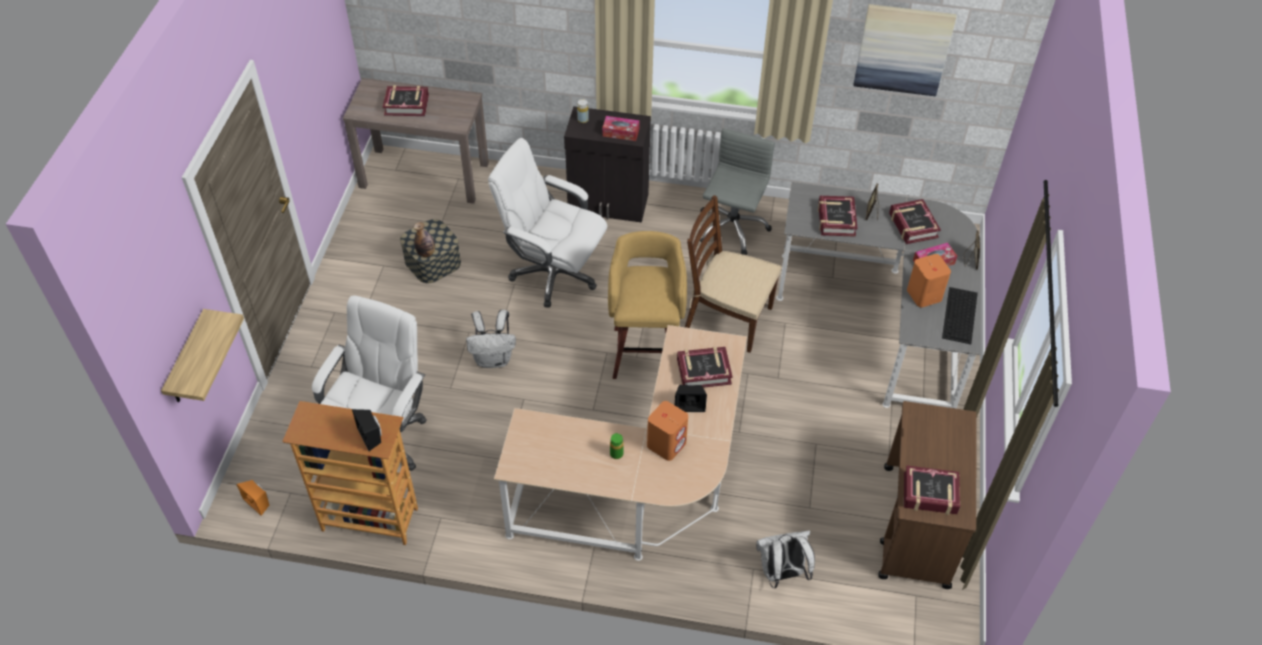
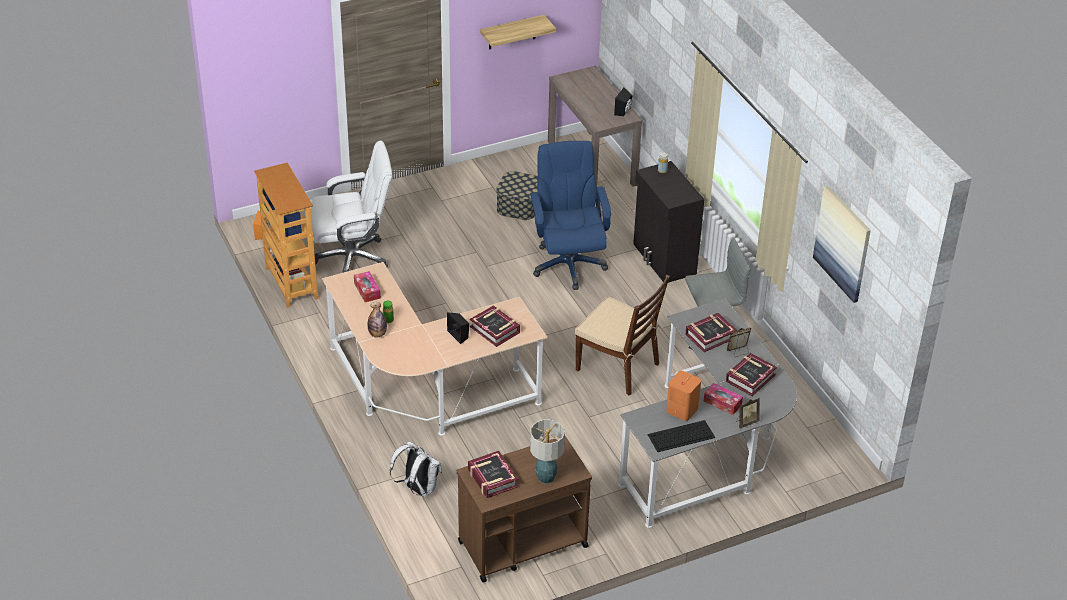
camera: 55 degrees right, 10 degrees down
(187, 360) = (272, 106): shelf -> shelf (512, 32)
(371, 436) = (288, 200): black speaker -> black speaker (624, 111)
(406, 105) = (592, 95): book -> none
(426, 253) = (506, 189): bottle -> bottle (377, 334)
(494, 359) = (465, 273): white backpack -> none
(553, 273) = (568, 264): white office chair -> blue office chair
(620, 132) = (670, 193): tissue box -> tissue box (367, 290)
(645, 351) = (544, 340): yellow stool -> none
(666, 444) = (417, 338): orange speaker -> none
(727, 318) = (618, 367): brown chair -> brown chair turned 135 degrees clockwise
(956, 449) = (545, 478): none -> table lamp

